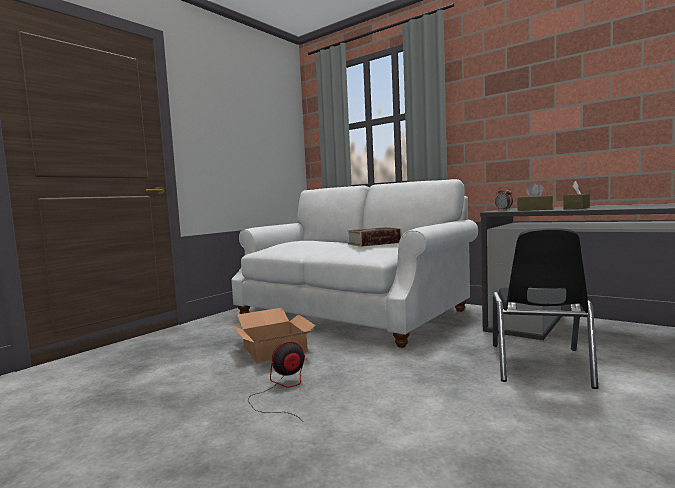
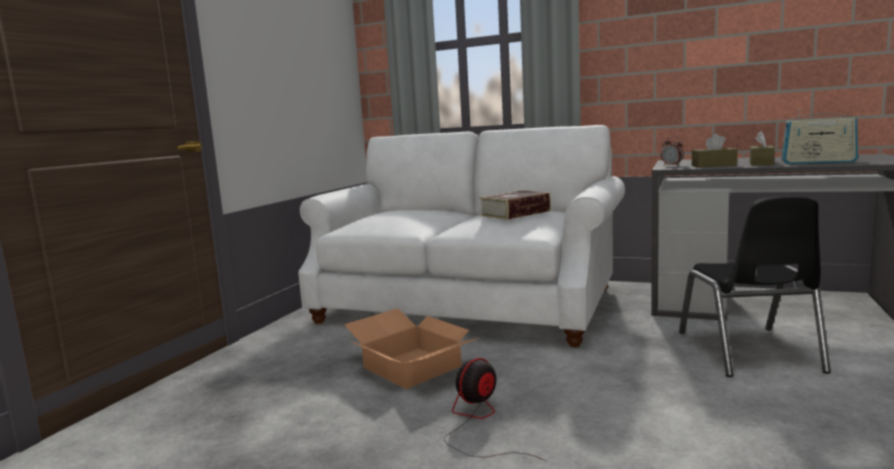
camera: 15 degrees left, 5 degrees up
(625, 207) = (818, 162): none -> radio

